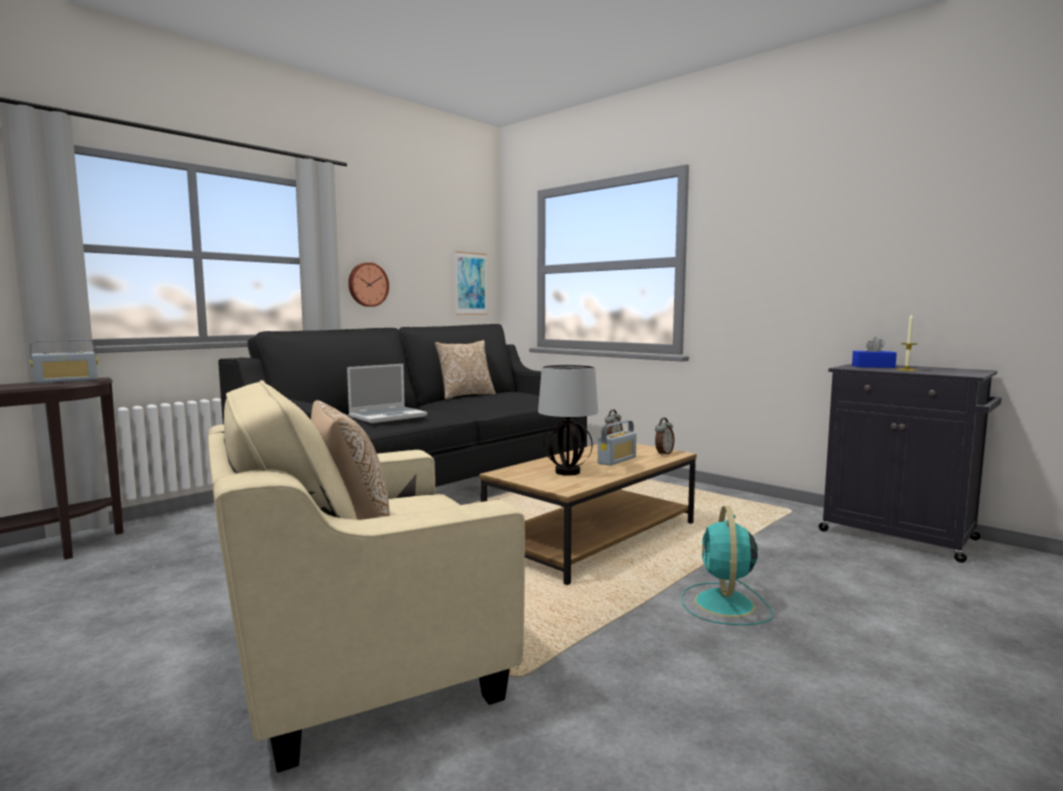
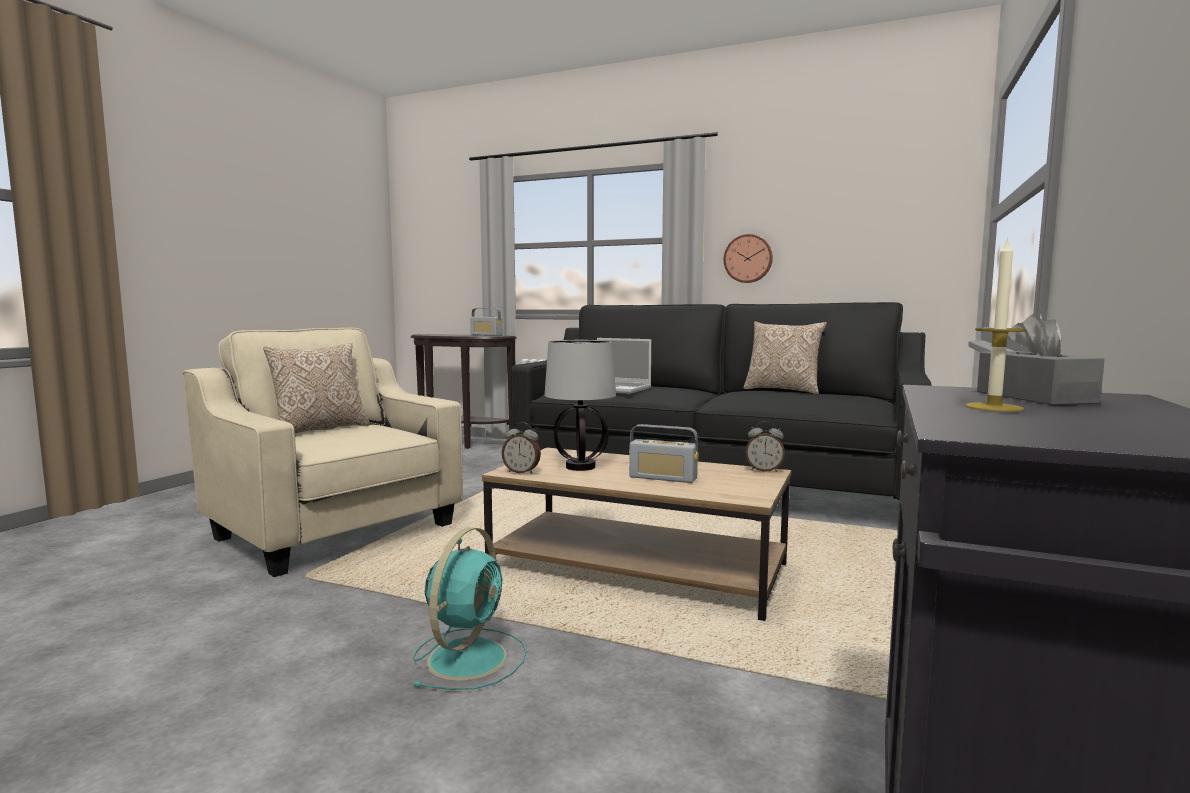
camera: 70 degrees right, 0 degrees up
(470, 283) = (914, 248): picture -> none
(663, 454) = (735, 493): alarm clock -> alarm clock (521, 472)
(724, 605) = (469, 657): turquoise fan -> turquoise fan turned 120 degrees clockwise
(873, 366) = (1034, 397): blue tissue box -> grey tissue box

